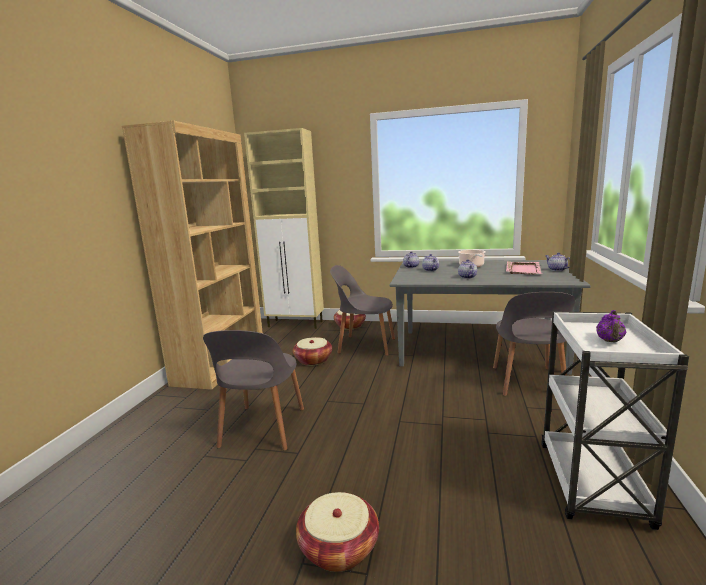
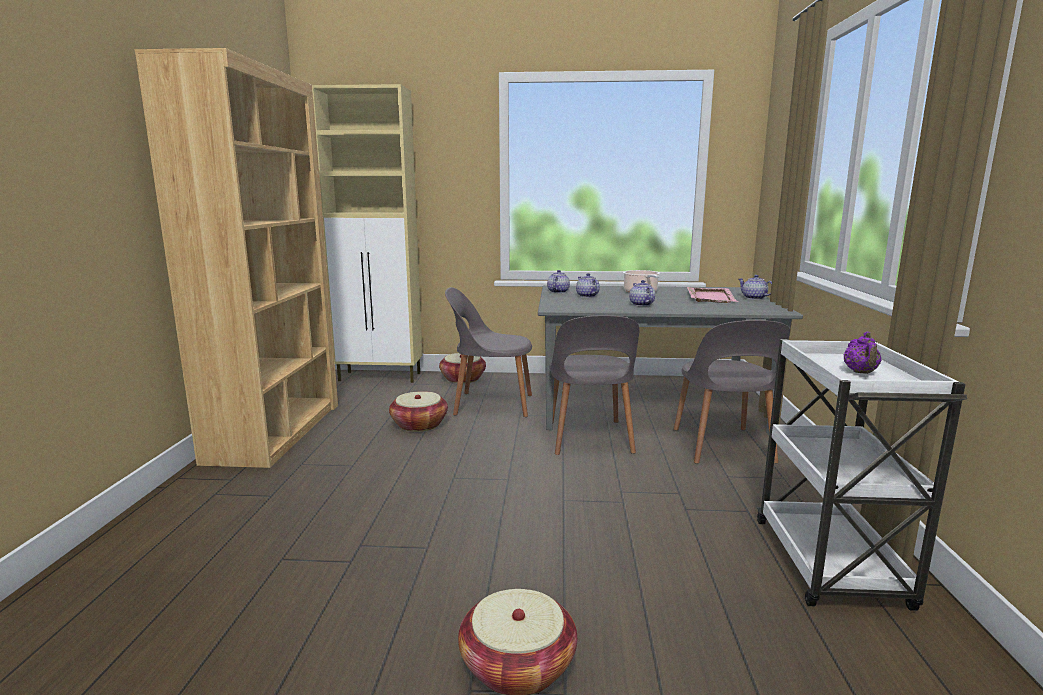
camera: 10 degrees left, 0 degrees up
(262, 429) = (364, 518): grey chair -> grey chair (589, 438)

